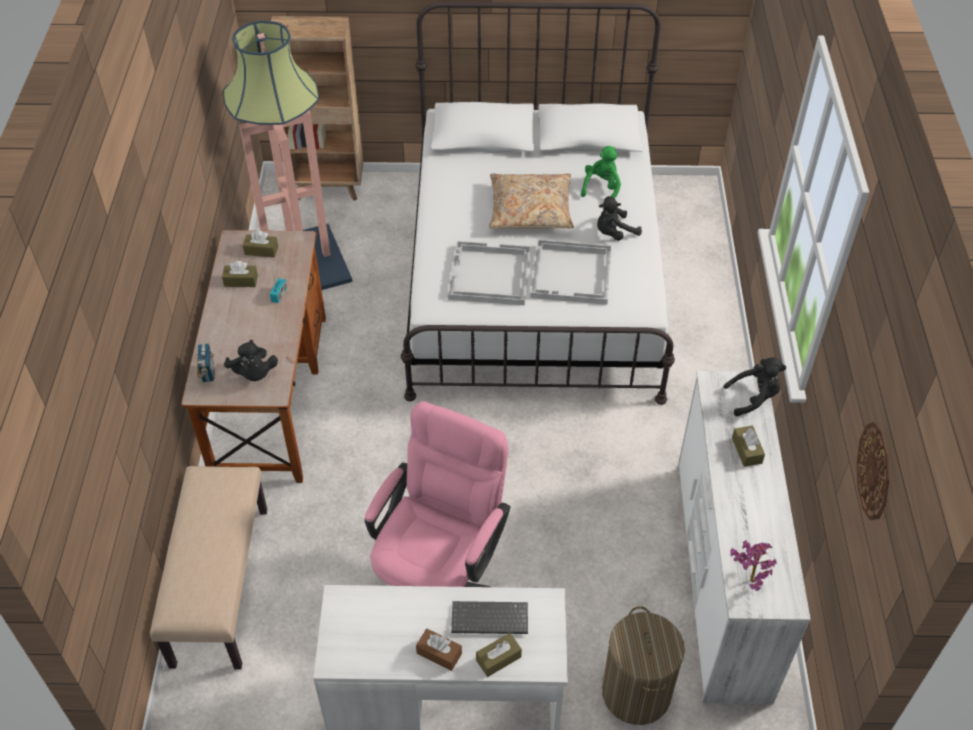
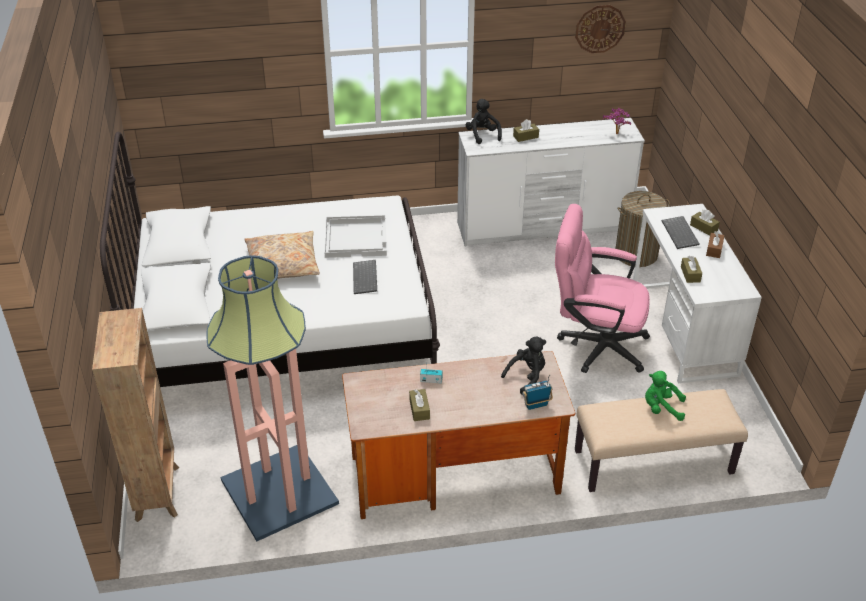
camera: 100 degrees left, 10 degrees down
(261, 250) = (376, 404): brown tissue box -> brown tissue box (690, 274)
(489, 275) = (366, 278): white tray -> keyboard
(601, 188) = (251, 231): green plush toy -> green plush toy (661, 408)
(614, 233) = (305, 221): black plush toy -> none

